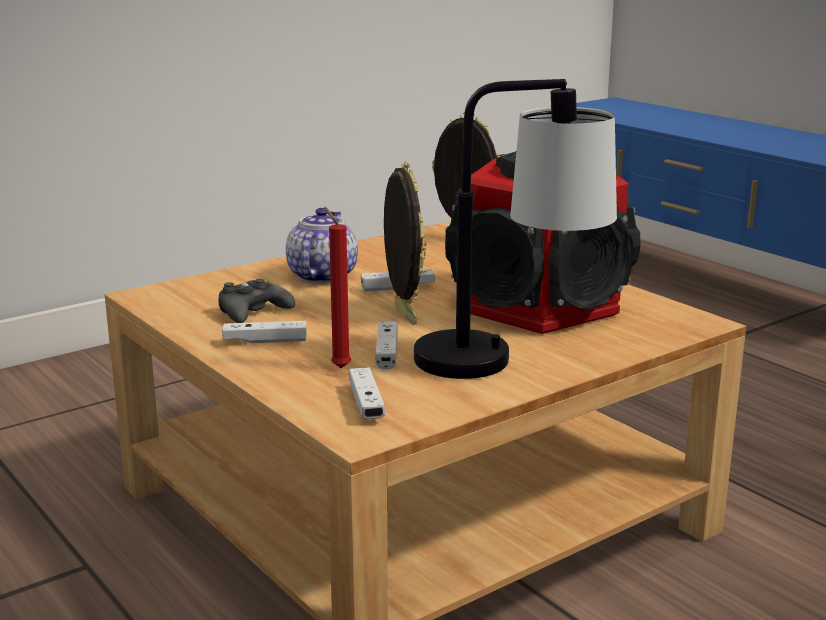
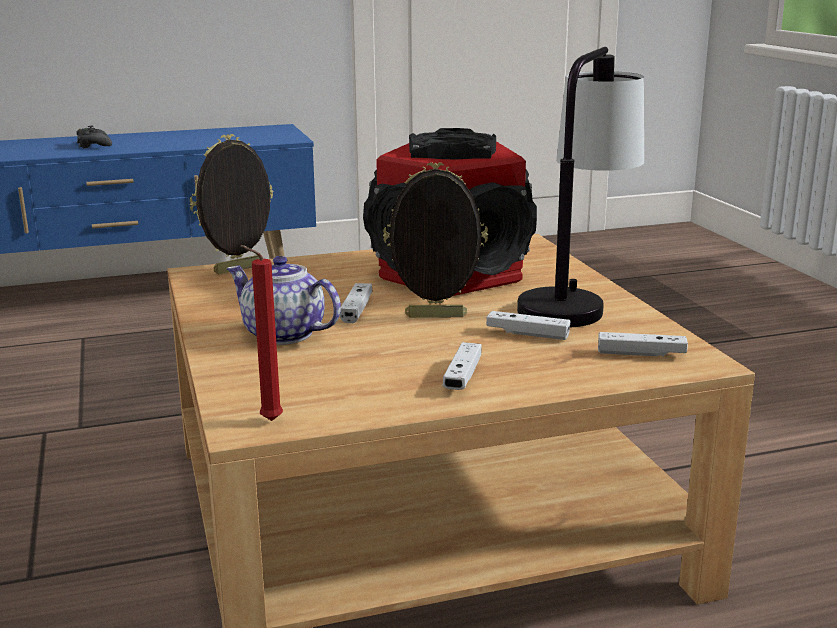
camera: 70 degrees left, 0 degrees up
(253, 312) = (368, 374): black game controller -> black game controller (94, 145)
(338, 367) = (551, 354): red candle -> red candle (267, 421)

